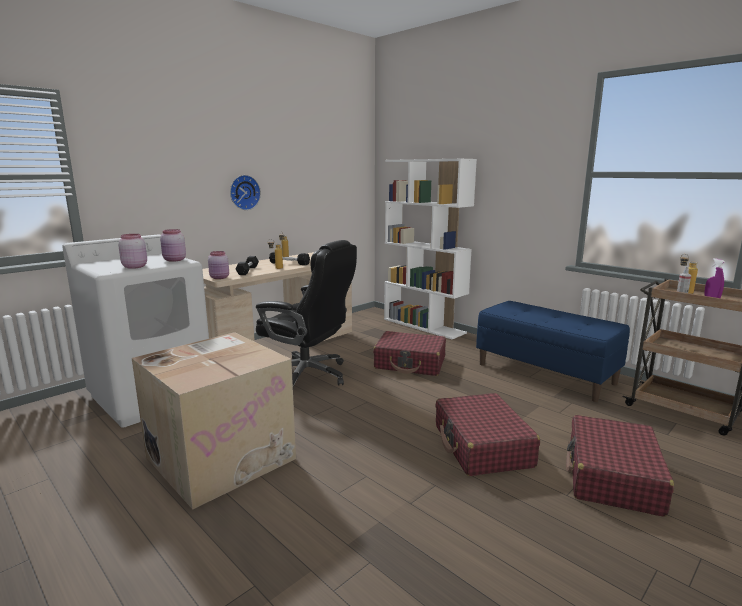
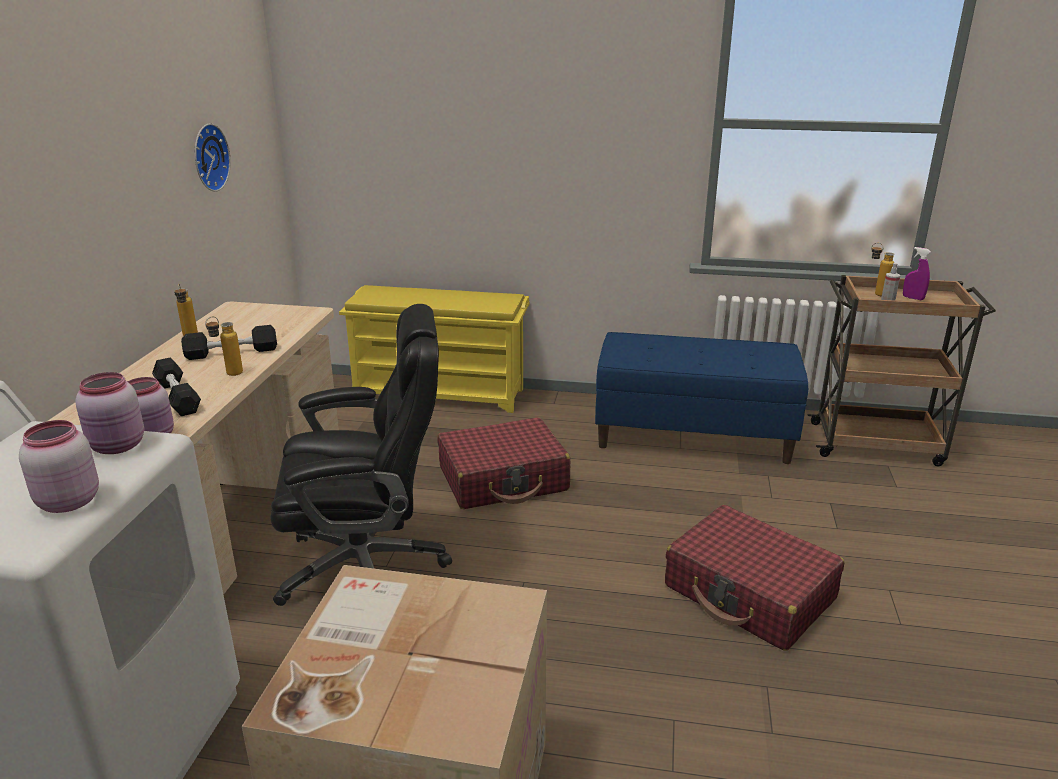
camera: 35 degrees left, 10 degrees up
(244, 192) = (88, 214): wall clock -> wall clock (207, 157)
(424, 326) = (441, 394): white bookcase -> yellow shoe rack
(612, 477) = (911, 574): red suitcase -> none

